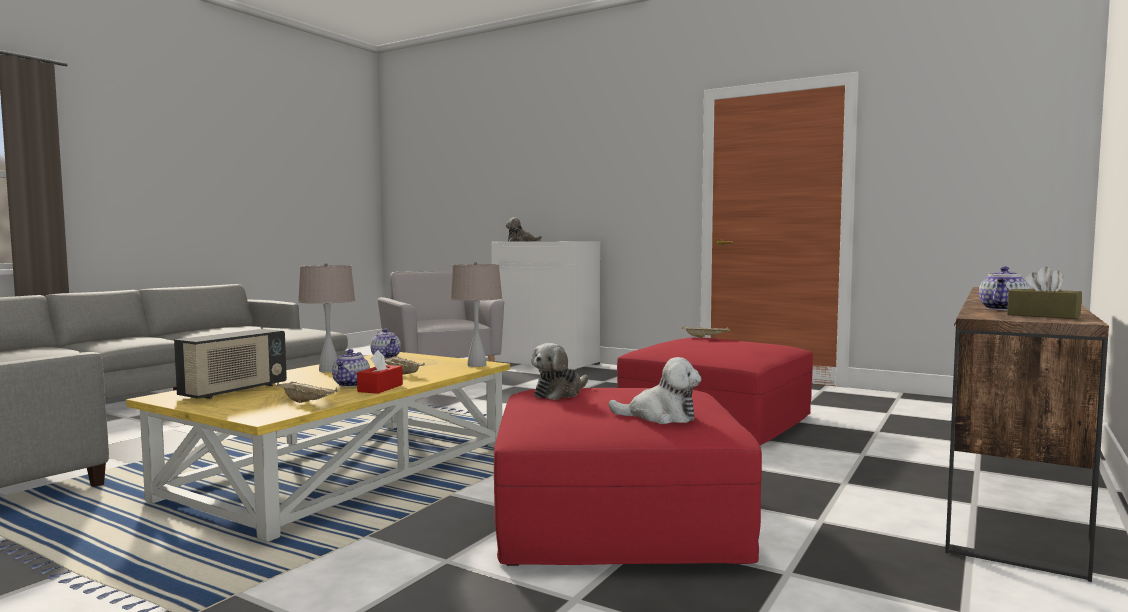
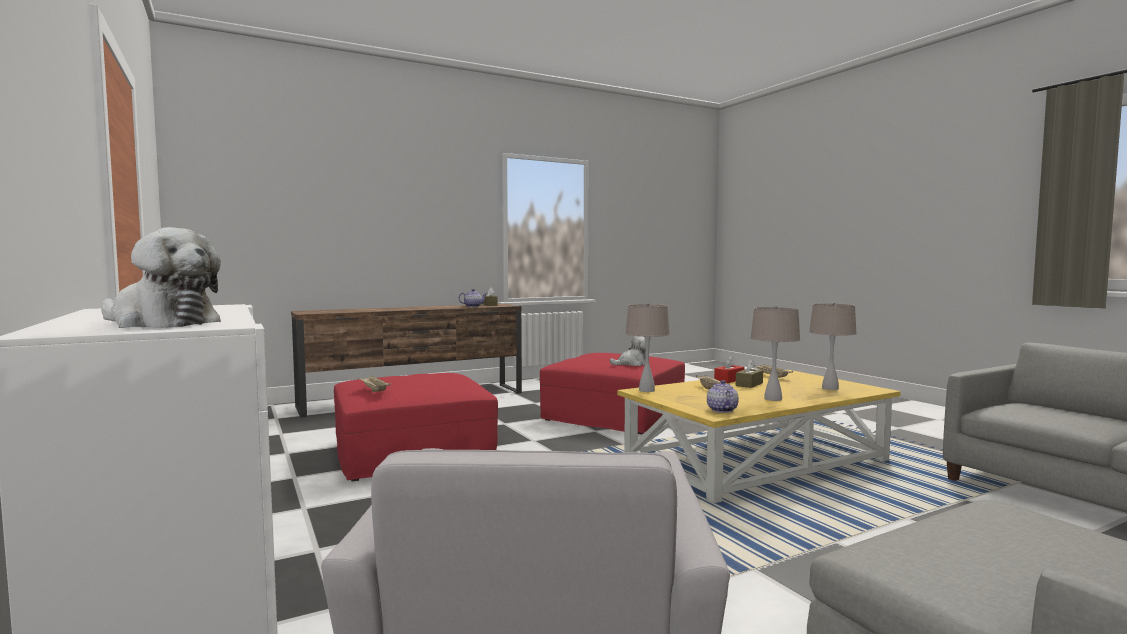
camera: 150 degrees left, 0 degrees up
(234, 391) = (830, 388): radio -> beige table lamp
(351, 384) = (749, 384): teapot -> brown tissue box
(660, 417) = (612, 353): plush toy -> none

